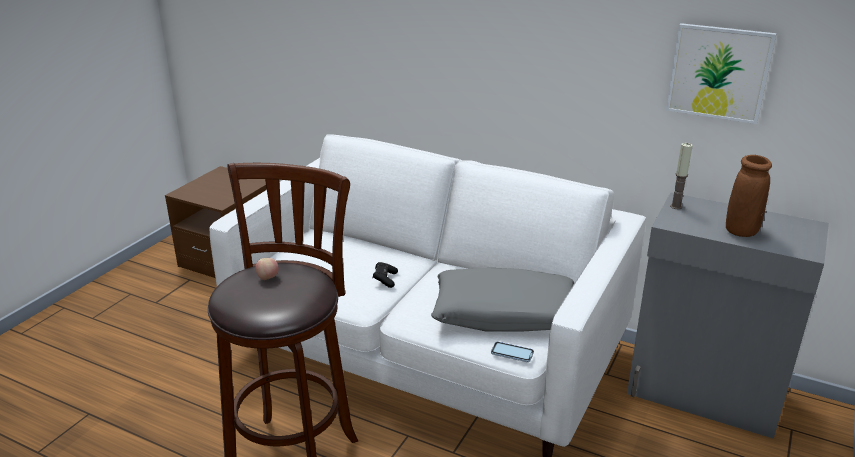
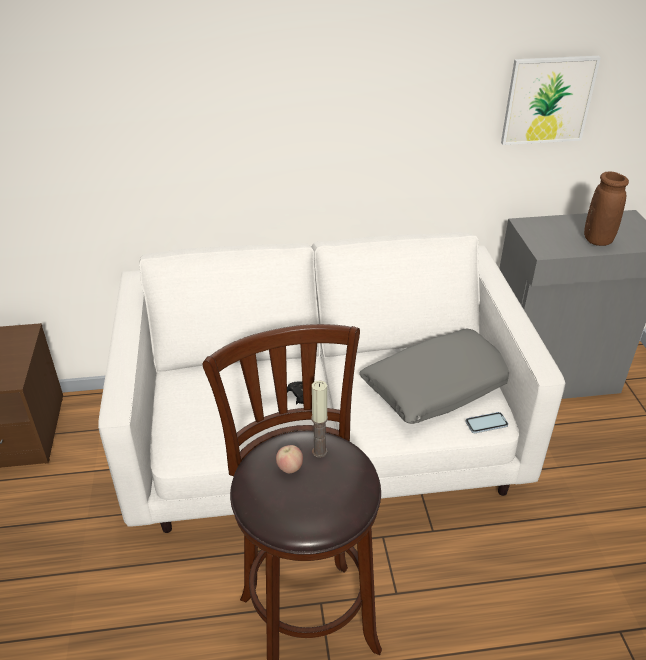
camera: 35 degrees left, 10 degrees up
(676, 206) = (529, 232): candle -> candle (319, 451)

